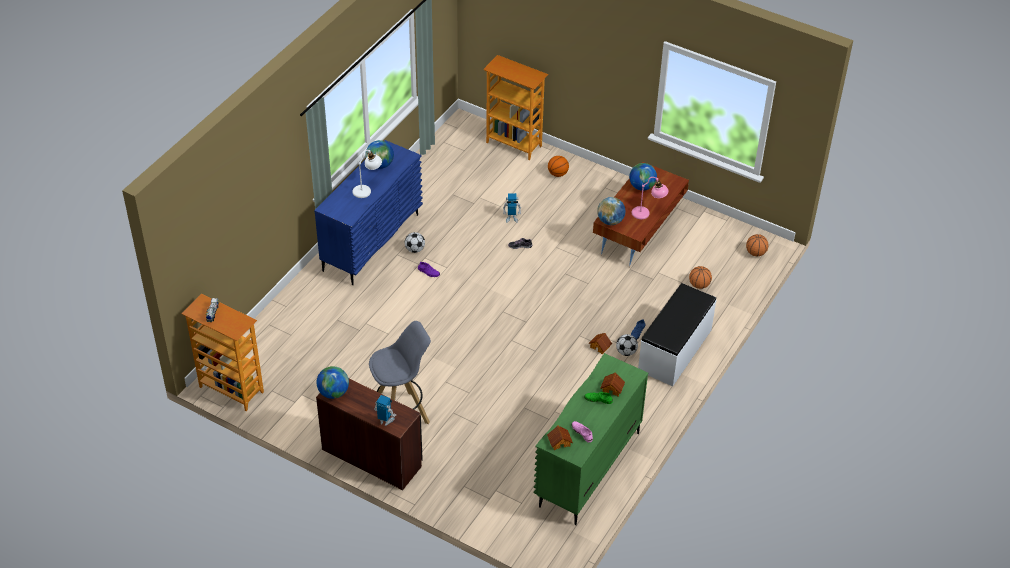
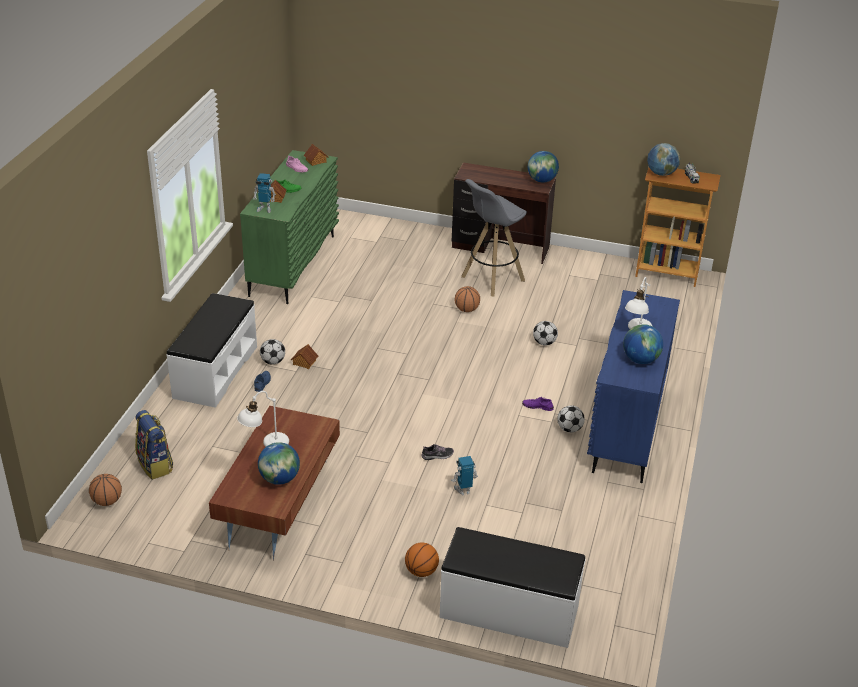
camera: 165 degrees right, 10 degrees down
(385, 421) = (482, 169): toy robot -> toy robot (265, 208)
(391, 330) = (544, 343): none -> football
(514, 144) = (509, 612): bookcase -> white bench
(610, 221) = (316, 424): globe -> globe (661, 174)
(648, 211) = (265, 445): pink table lamp -> white table lamp
(699, 285) = (188, 446): basketball -> basketball (466, 310)
(723, 274) = (156, 465): none -> backpack

